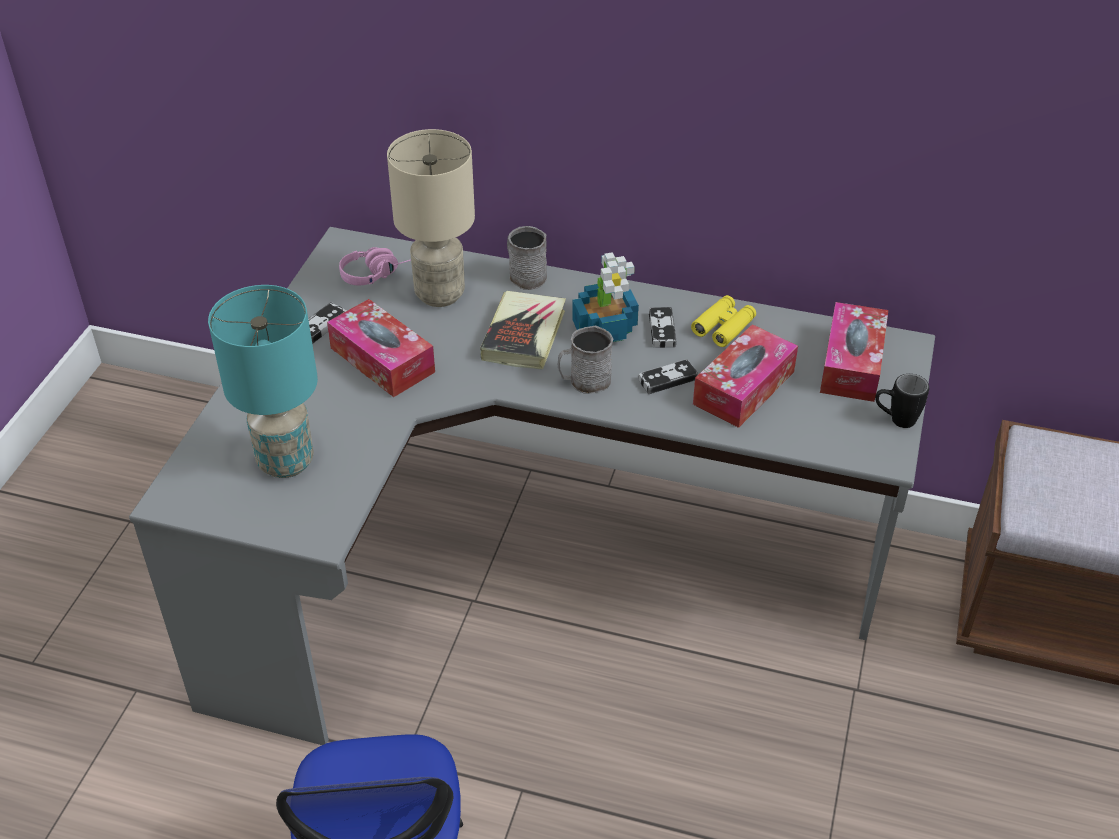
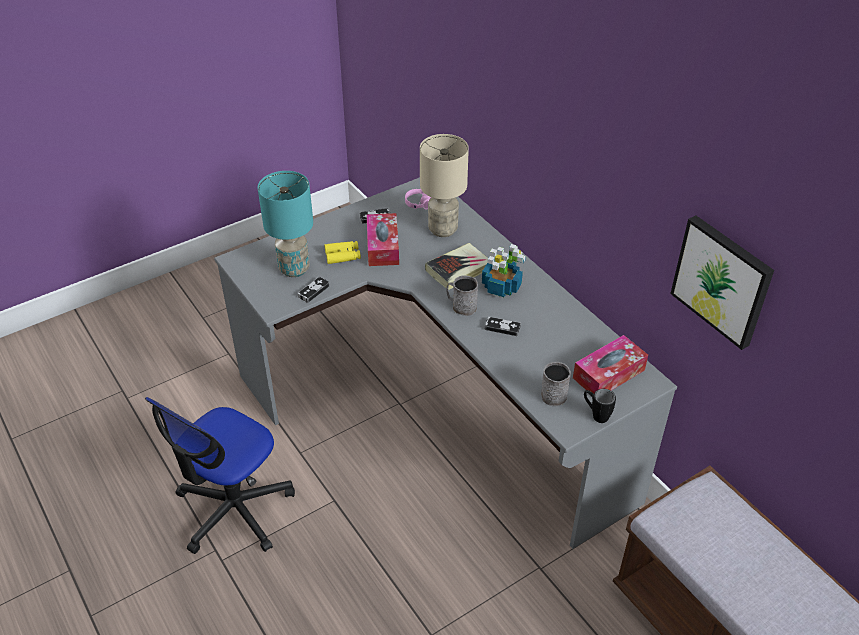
camera: 40 degrees right, 0 degrees up
(524, 275) = (493, 241): grey mug -> grey mug (553, 393)
(662, 330) = (529, 303): game controller -> game controller (313, 291)
(723, 326) = (563, 318): yellow binoculars -> yellow binoculars (343, 256)
(744, 388) = (535, 353): tissue box -> none
(999, 146) = (722, 280): none -> picture

